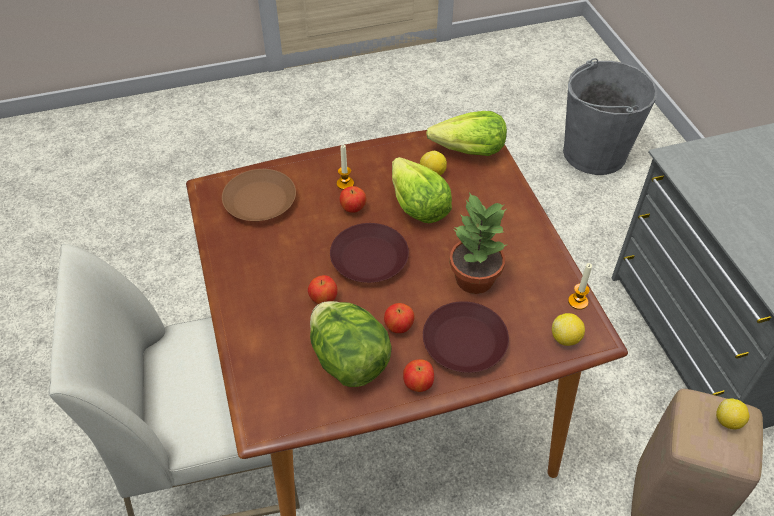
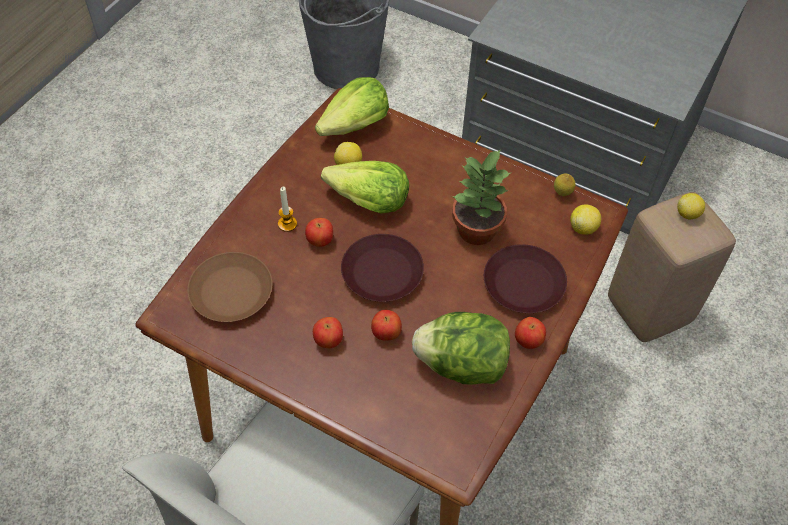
camera: 45 degrees left, 5 degrees up
(399, 327) = (467, 309): apple -> apple (328, 340)
(578, 301) = (562, 194): candle -> lemon

